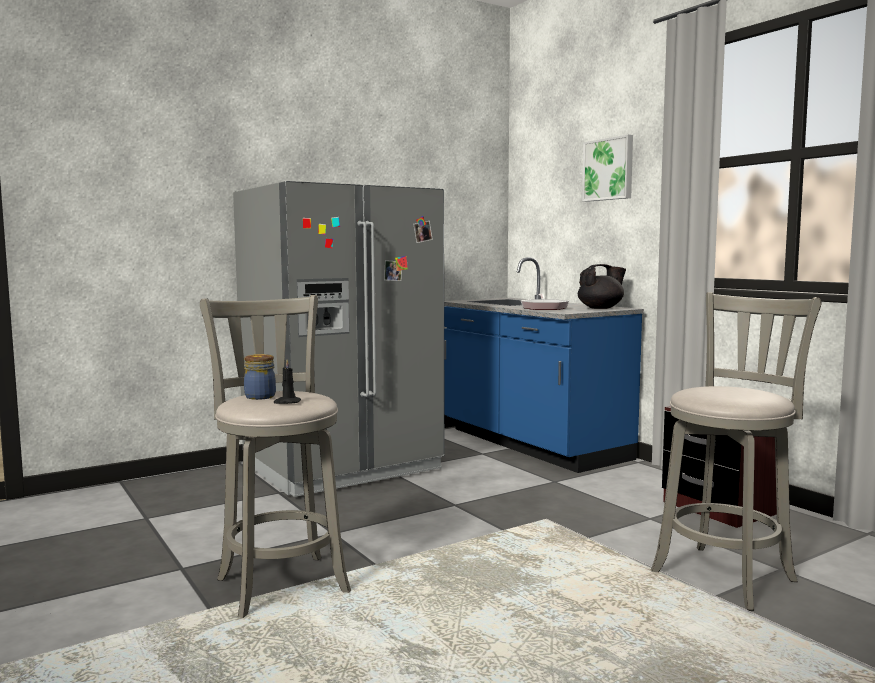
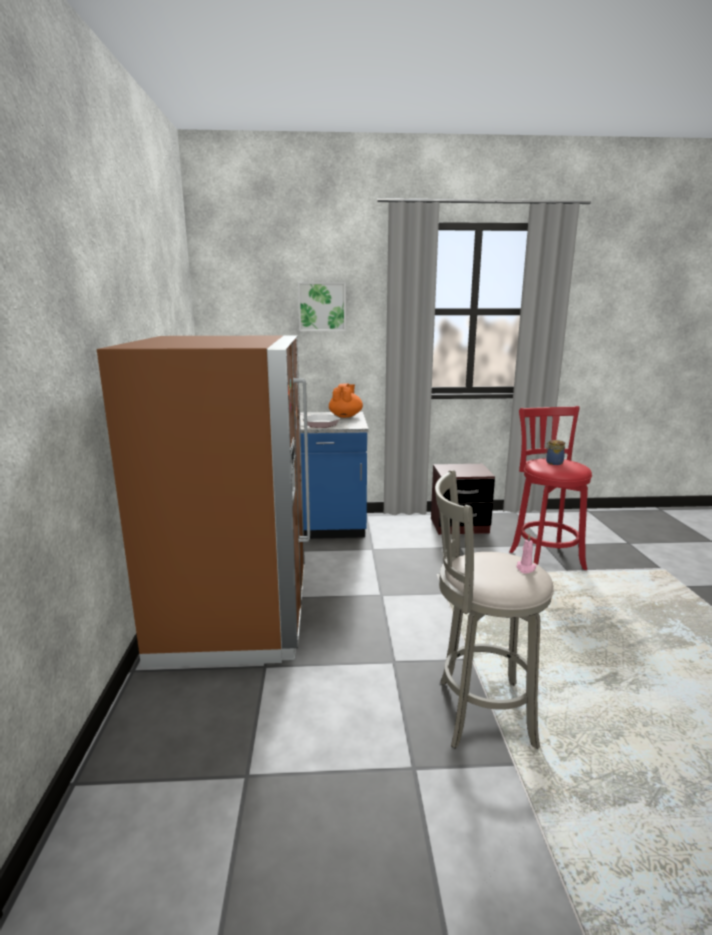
camera: 60 degrees left, 10 degrees up
(260, 396) = (492, 574): jar -> jar (553, 463)
(287, 402) = (525, 568): black candle -> pink candle
(342, 467) = (235, 615): grey fridge -> brown fridge
(601, 308) = (345, 416): black teapot -> orange teapot
(726, 574) = (544, 558): grey stool -> red stool

